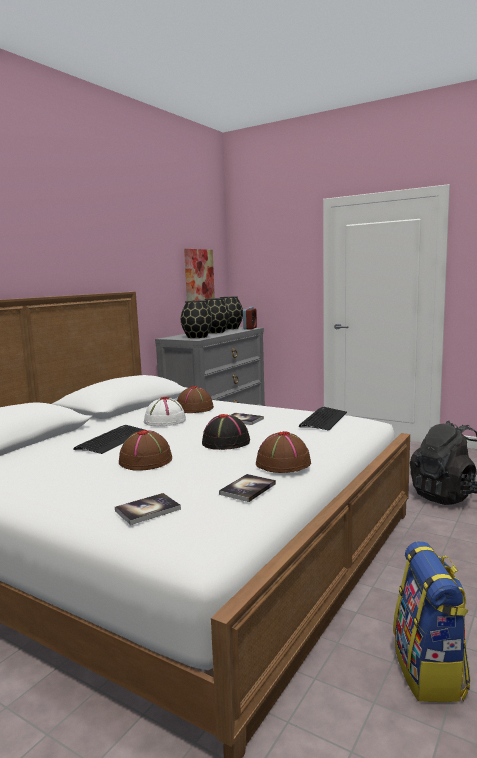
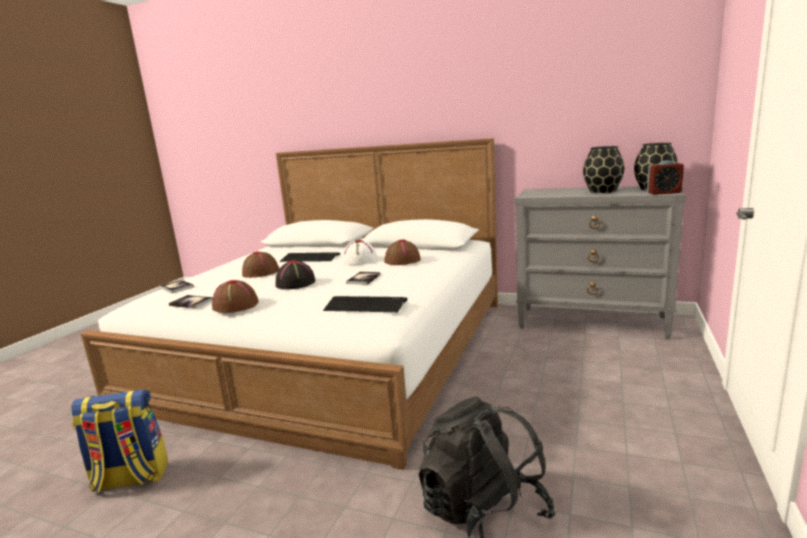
camera: 80 degrees right, 5 degrees up
(196, 337) = (546, 194): black vase -> none
(198, 277) = (627, 115): picture -> none

